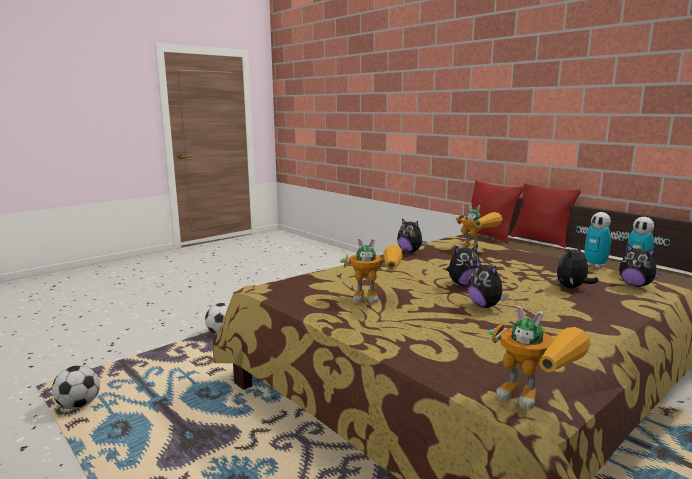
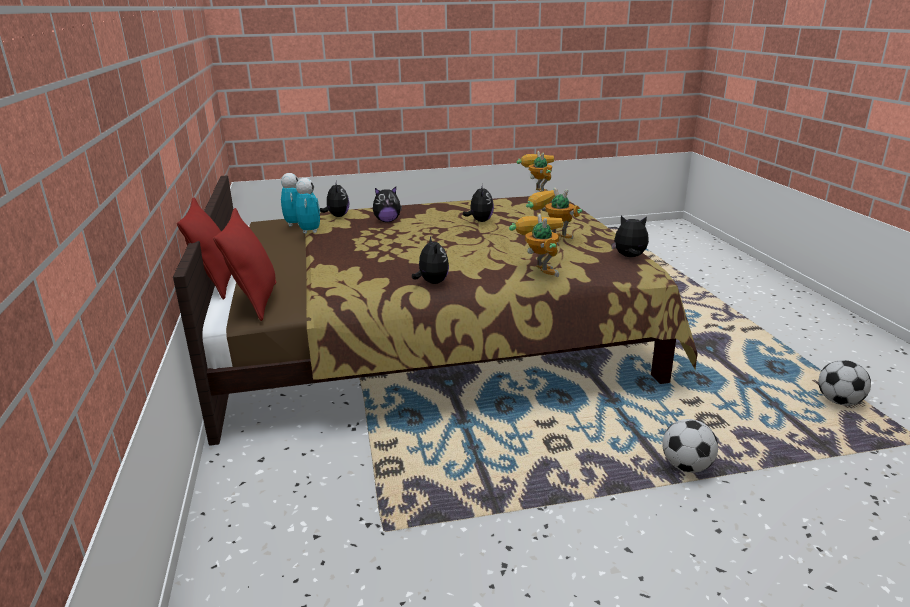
camera: 150 degrees left, 10 degrees up
(462, 284) = (461, 236): plush toy -> plush toy (629, 257)
(477, 250) = (356, 268): toy robot -> toy robot (538, 270)

